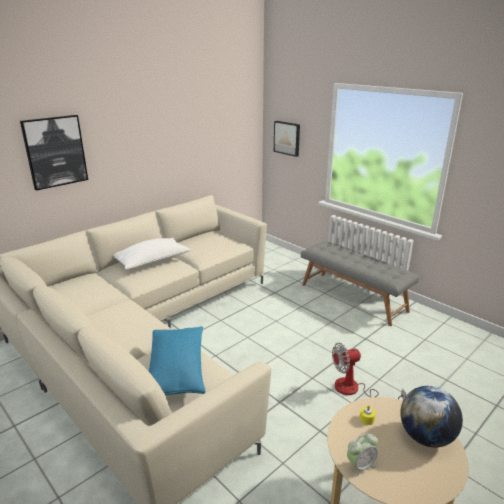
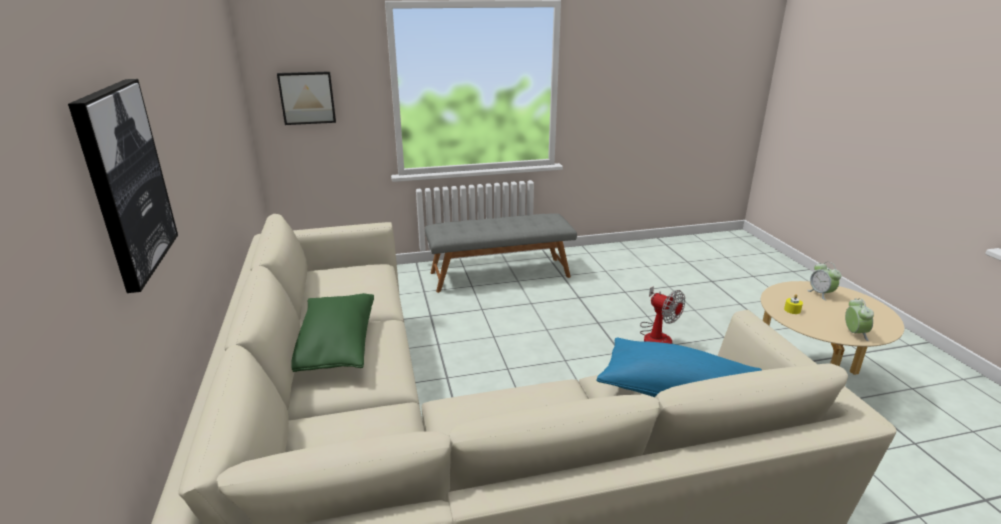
camera: 60 degrees left, 0 degrees up
(152, 261) = (335, 346): white pillow -> green pillow
(355, 391) = (656, 335): fan -> fan turned 60 degrees counterclockwise
(426, 437) = (820, 294): globe -> alarm clock

